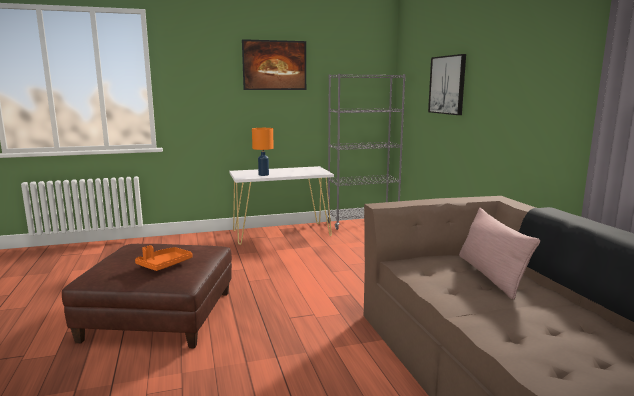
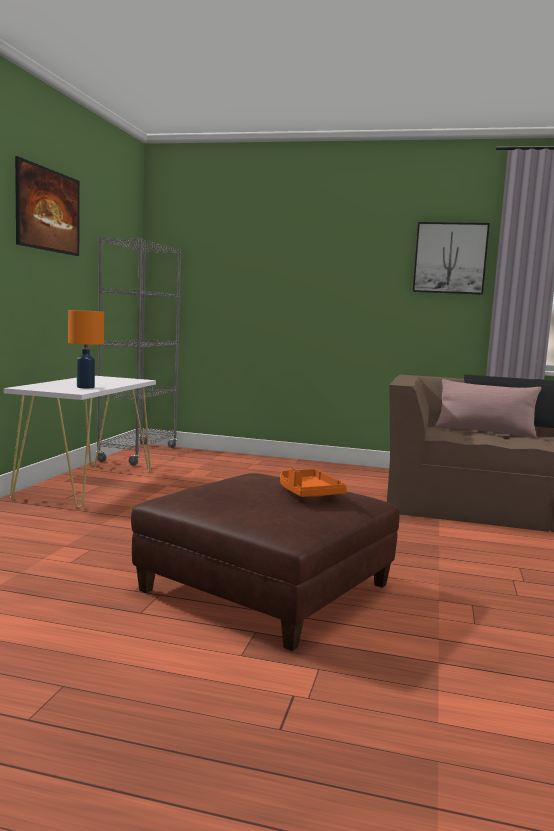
camera: 60 degrees left, 5 degrees down
(447, 85) = (269, 266): picture -> picture (450, 258)

